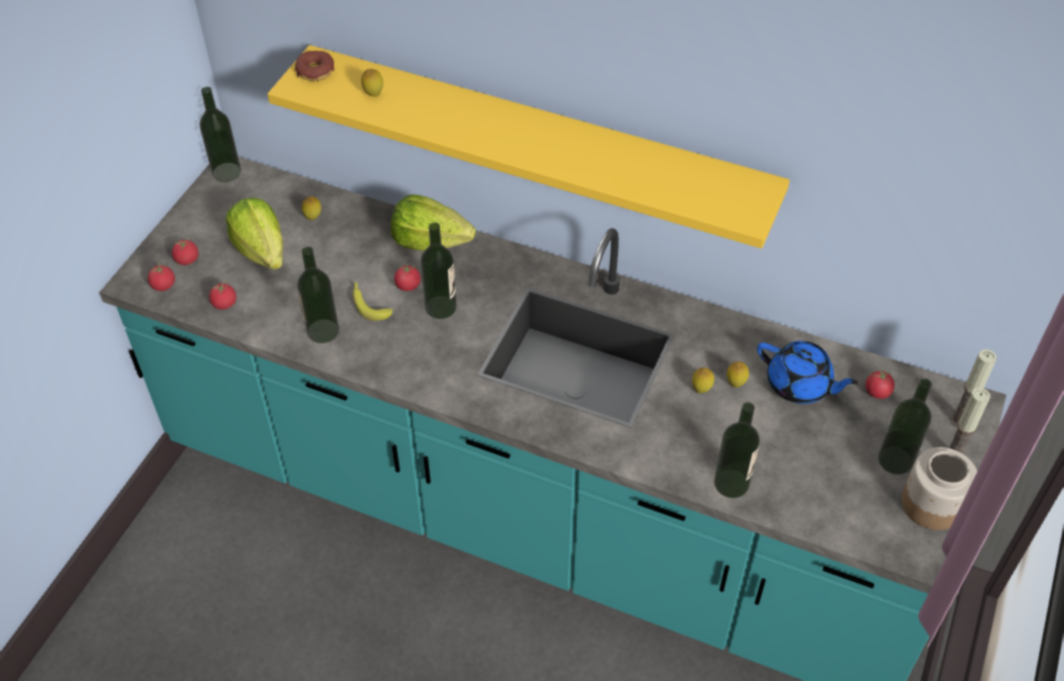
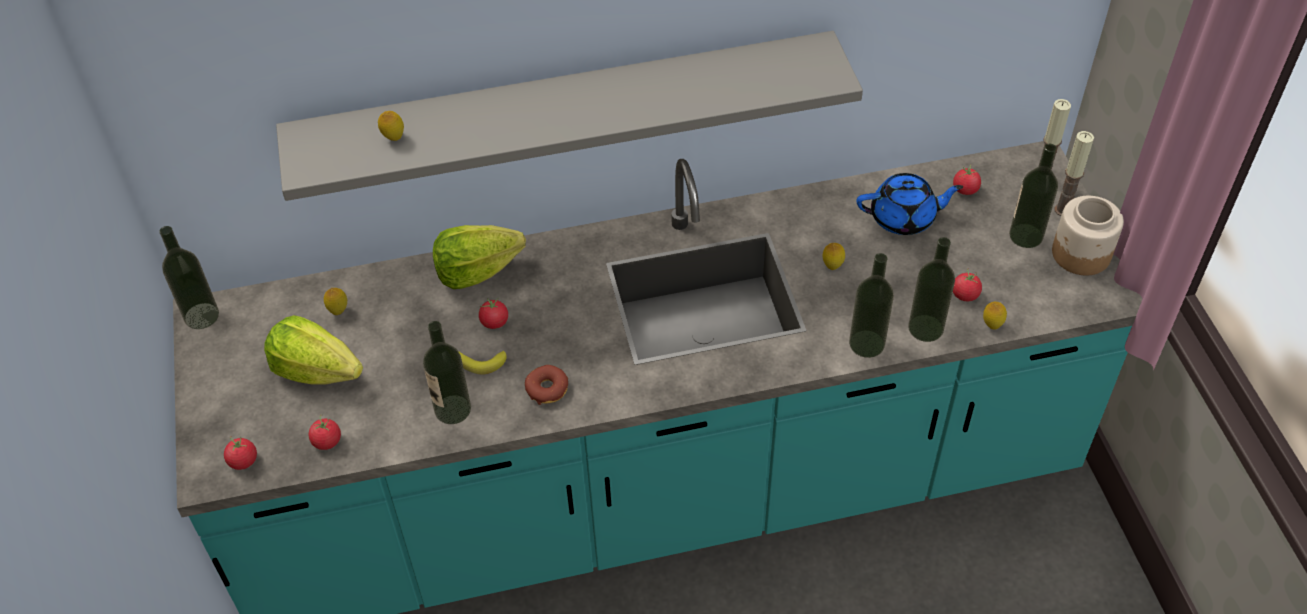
camera: 35 degrees left, 0 degrees up
(187, 260) = (244, 422): tomato -> tomato (965, 295)
(315, 71) = (311, 145): donut -> donut (547, 389)
(441, 307) = (544, 324): bottle -> bottle (867, 344)
(537, 142) = (565, 112): yellow shelf -> grey shelf
(735, 383) = (854, 245): lemon -> lemon (992, 325)

